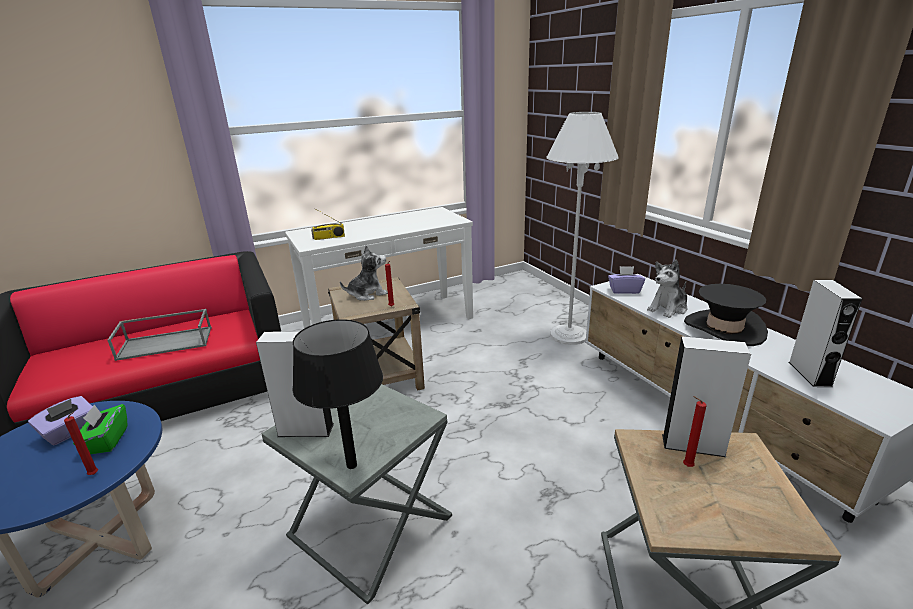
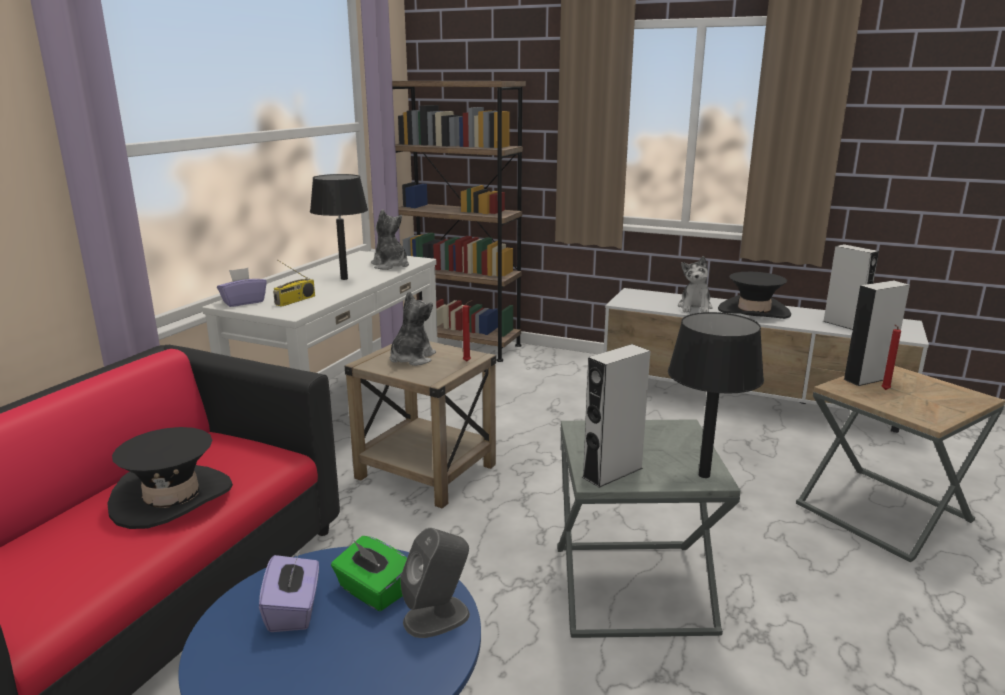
camera: 40 degrees left, 5 degrees down
(95, 474) = (437, 617): red candle -> grey speaker
(167, 342) = (172, 498): grey tray -> black hat
(386, 227) = (344, 279): none -> black table lamp
(431, 222) = (390, 266): none -> plush toy
(531, 289) = (459, 345): none -> brown bookcase
(569, 335) = (560, 375): white floor lamp -> none
(624, 290) = (639, 302): purple tissue box -> purple tissue box (243, 302)

